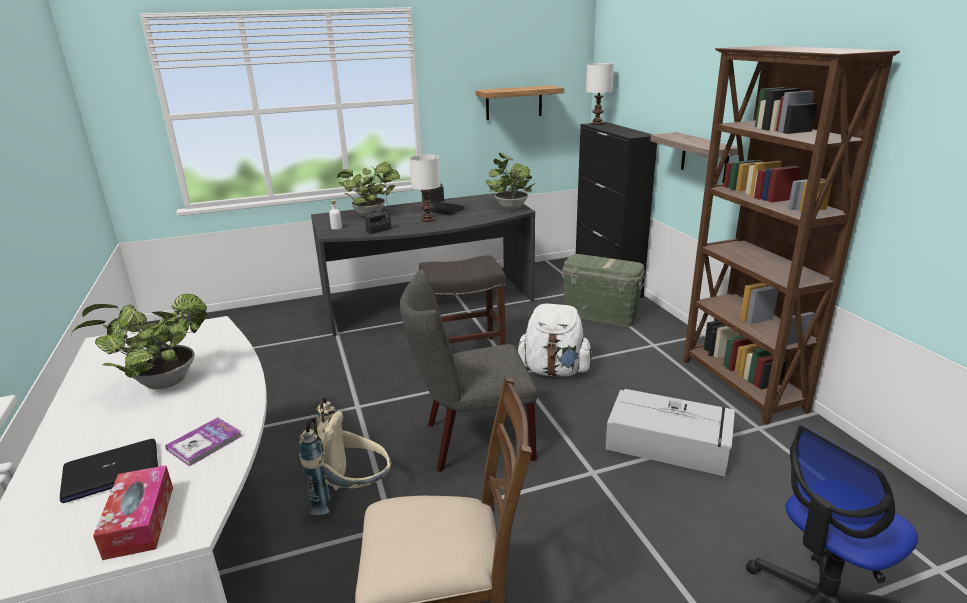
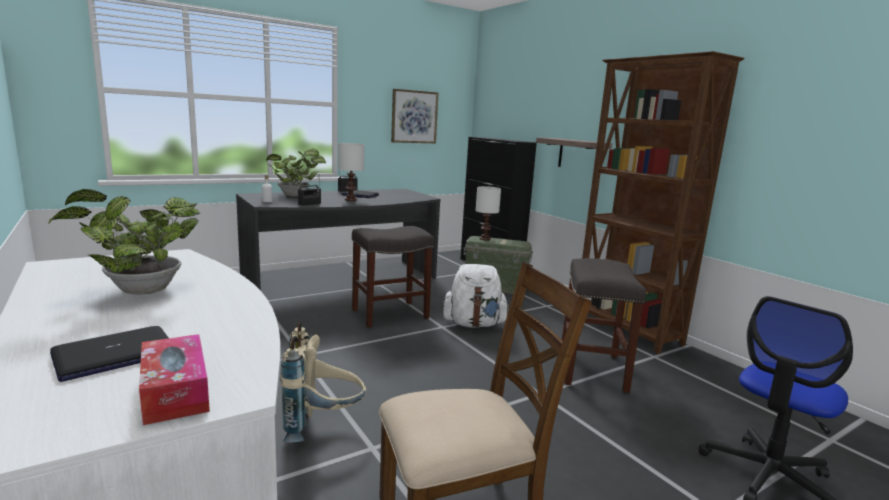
camera: 15 degrees left, 10 degrees down
(205, 443) = (219, 330): book -> none
(471, 441) = (423, 376): grey chair -> none
(510, 207) = (417, 196): potted plant -> none
(514, 102) = (414, 117): shelf -> picture
(597, 123) = (482, 137): white table lamp -> white table lamp (485, 239)
(670, 443) = (593, 370): grey storage box -> grey stool

